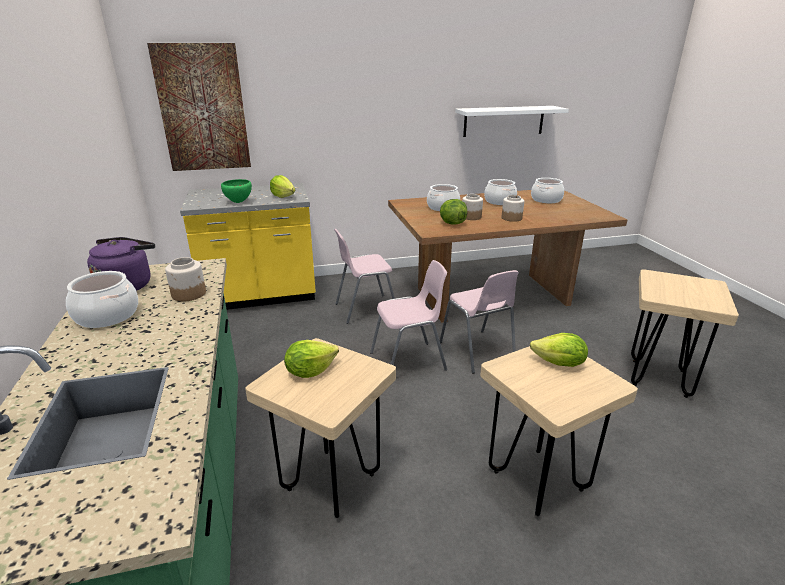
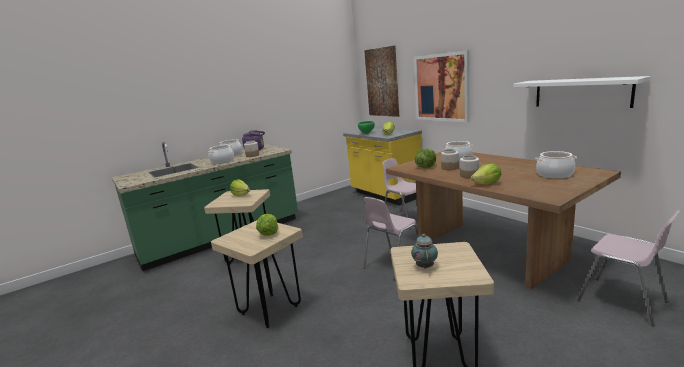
camera: 70 degrees right, 10 degrees down
(335, 117) = (441, 87): none -> picture
(409, 362) = (358, 247): pink chair -> pink chair (623, 301)
(499, 201) = (510, 166): cooking pot -> cooking pot (222, 161)
(548, 220) = (487, 184): none -> lettuce
(691, 295) = (425, 266): none -> teapot

